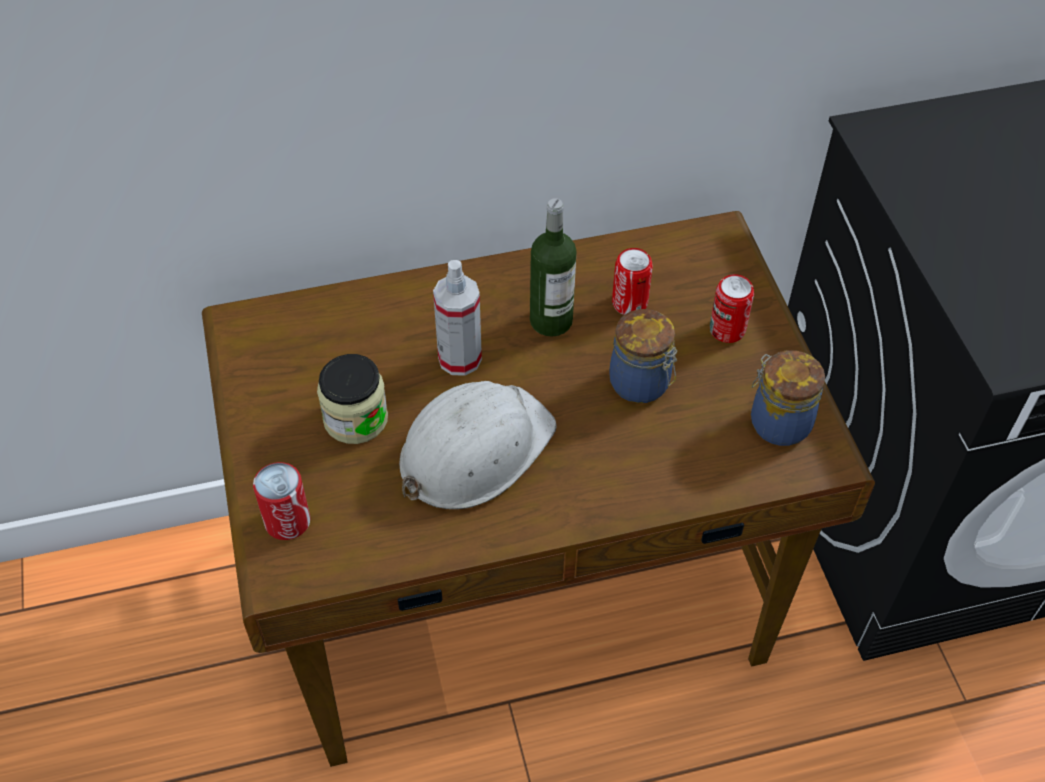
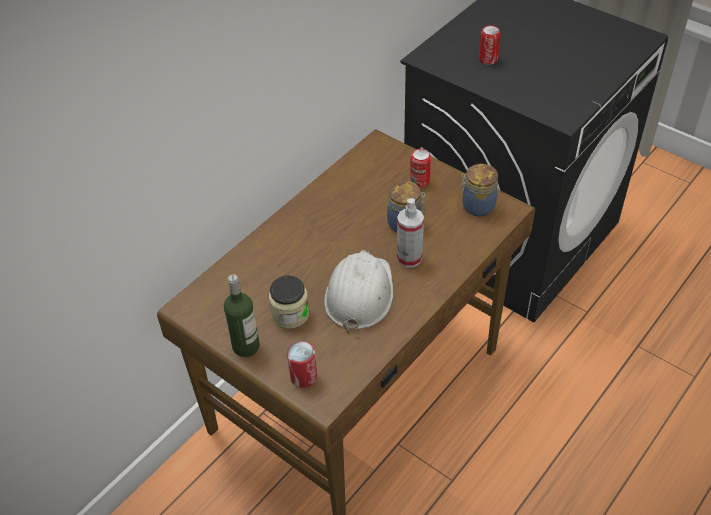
camera: 35 degrees left, 5 degrees down
(459, 359) = (313, 260): spray bottle -> spray bottle (409, 258)
(551, 321) = (338, 220): bottle -> bottle (246, 346)
(629, 303) = (367, 193): can -> can (488, 59)

